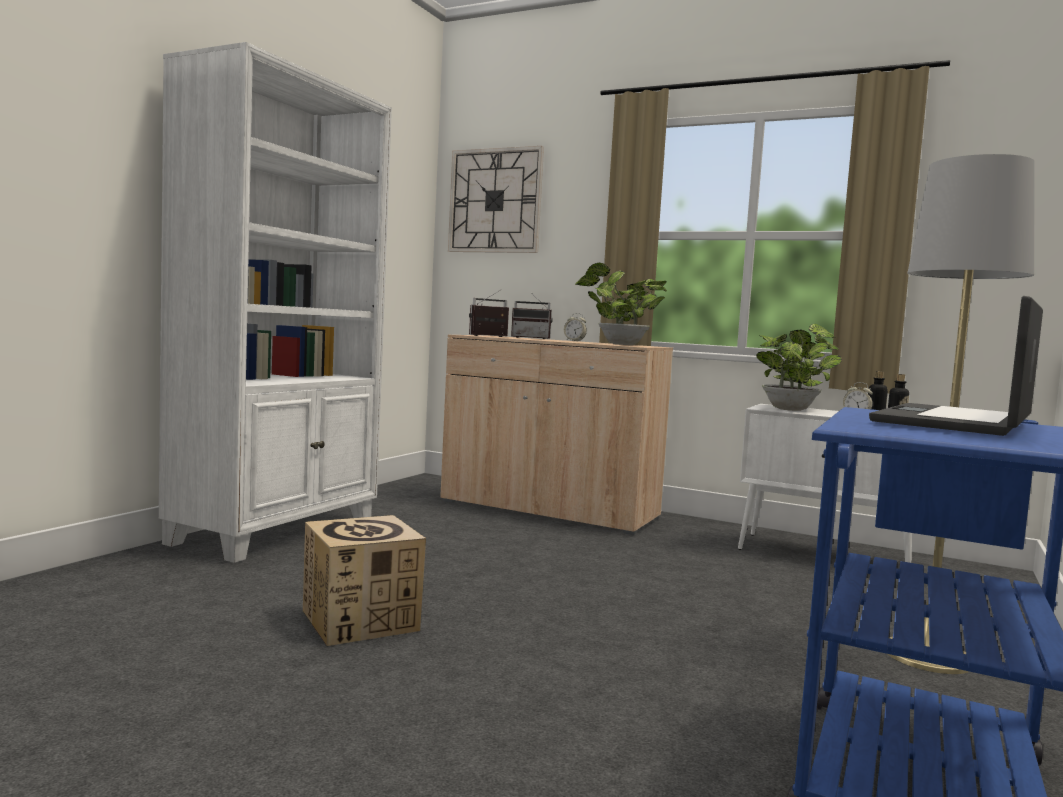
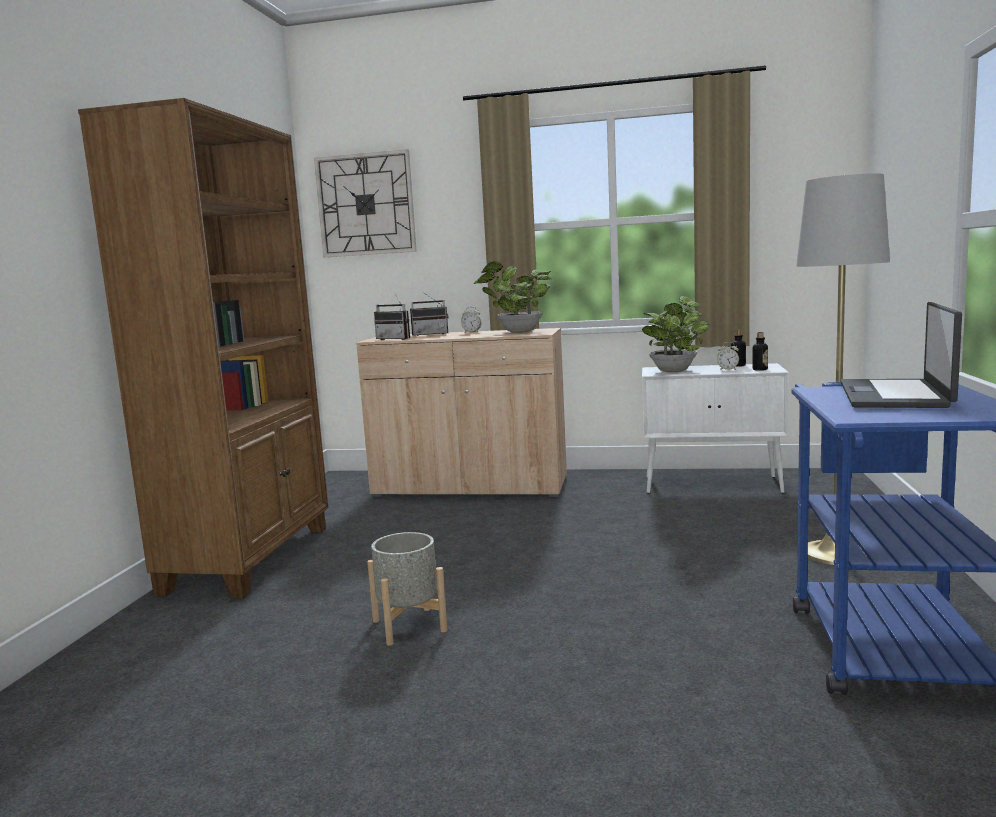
camera: 15 degrees left, 5 degrees up
(278, 531) = (251, 558): white bookcase -> brown bookcase
(361, 621) = (408, 626): cardboard box -> grey planter
(490, 336) = (396, 339): radio -> radio turned 105 degrees counterclockwise

